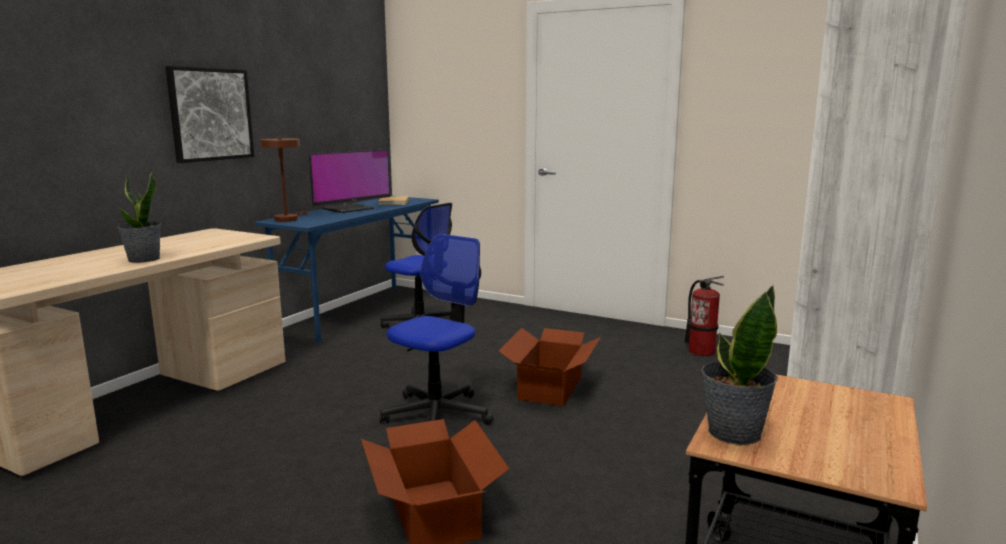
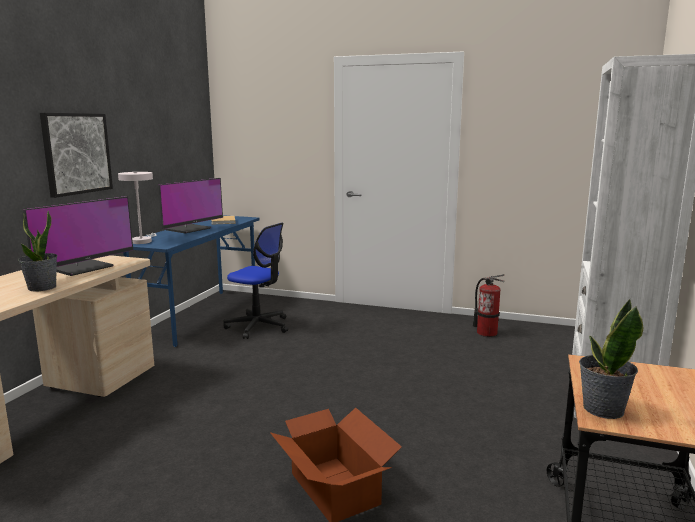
camera: 10 degrees left, 0 degrees up
(200, 242) = (82, 268): none -> monitor
(288, 219) = (142, 241): brown table lamp -> white table lamp
(437, 414) = (302, 402): office chair -> none
(551, 388) = (385, 372): cardboard box -> none

